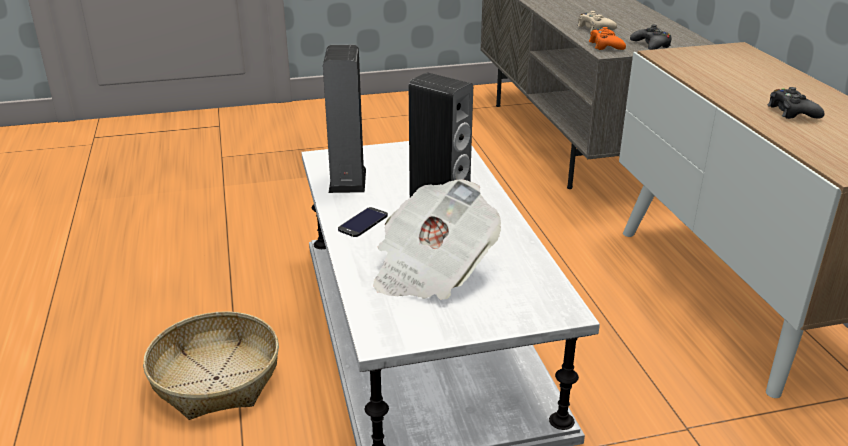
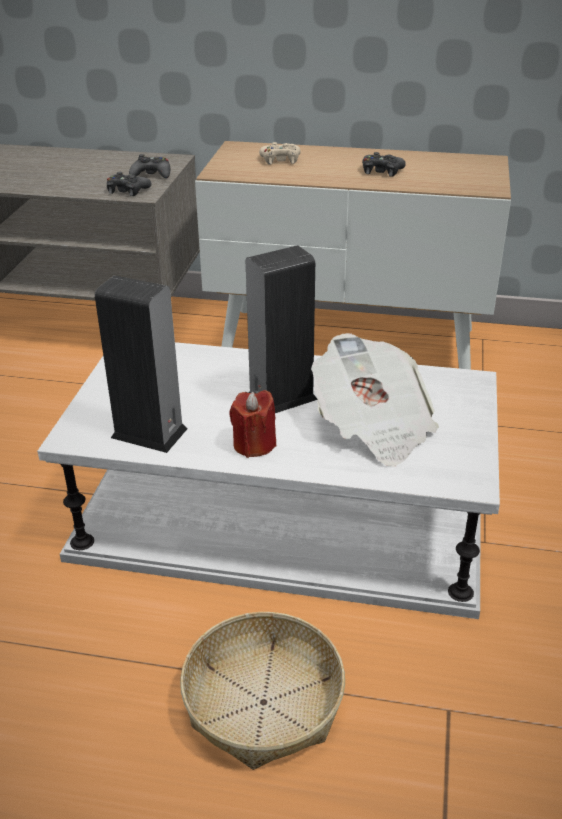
camera: 65 degrees left, 5 degrees up
(363, 222) = (254, 444): phone -> red candle
(595, 28) = (74, 181): beige game controller -> beige game controller (280, 160)
(605, 46) = (127, 190): orange game controller -> black game controller

